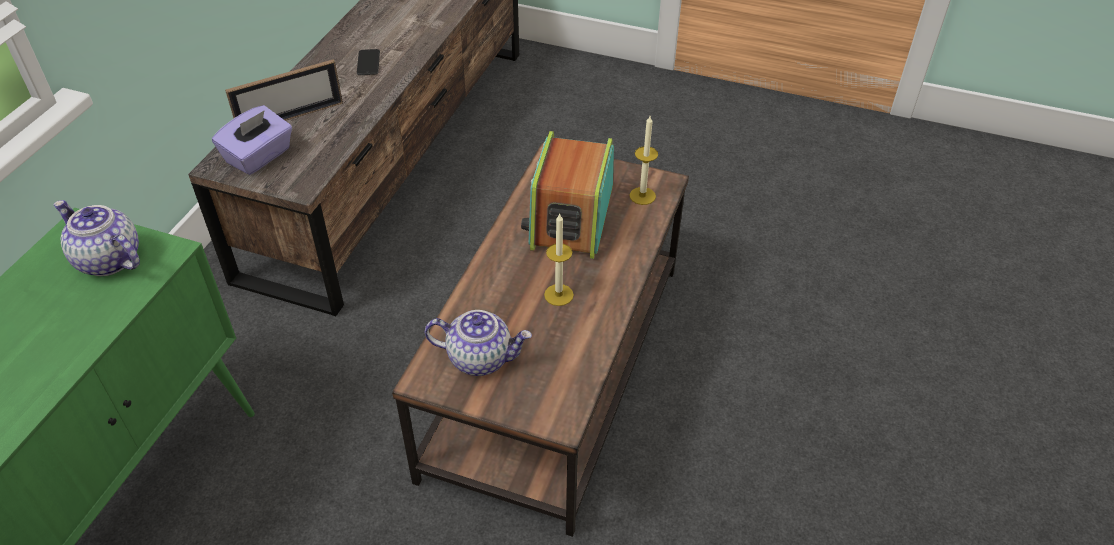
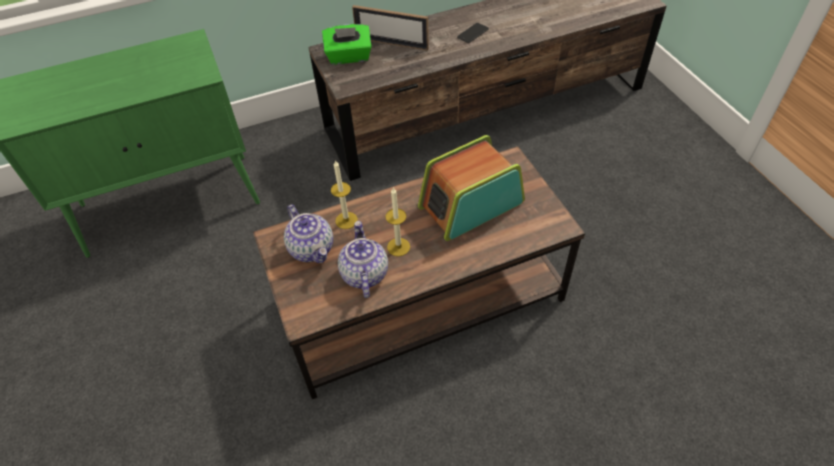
camera: 50 degrees right, 5 degrees up
(107, 260) = (179, 63): teapot -> teapot (364, 274)
(259, 157) = (349, 57): purple tissue box -> green tissue box
(642, 196) = (533, 224): candle -> candle (346, 220)

